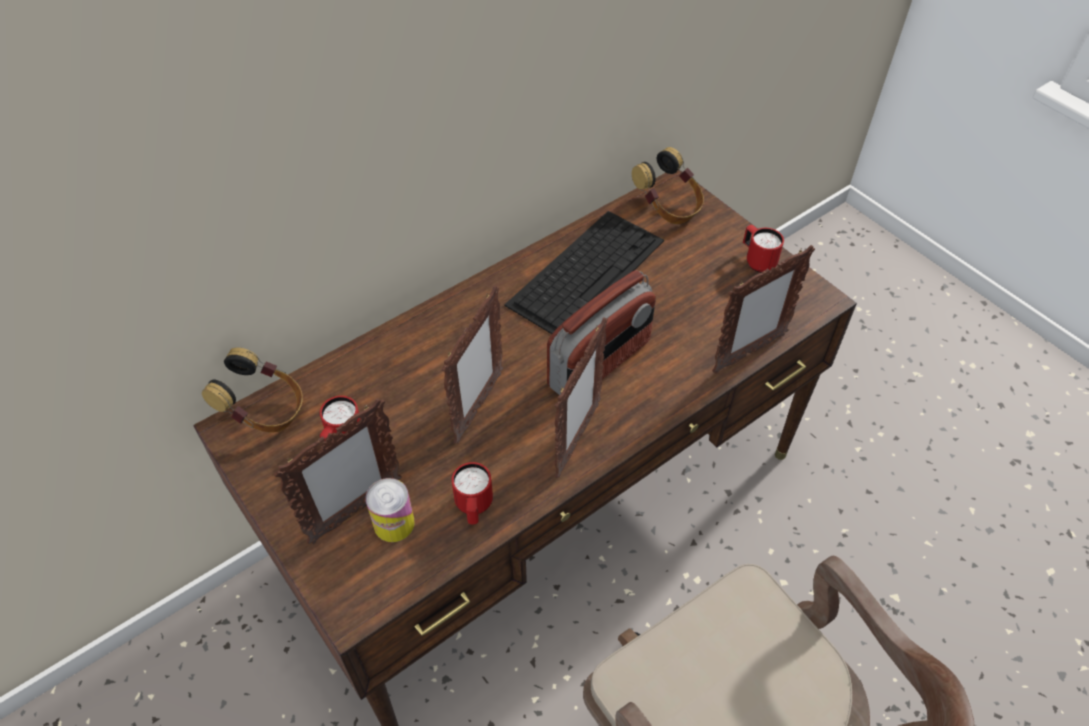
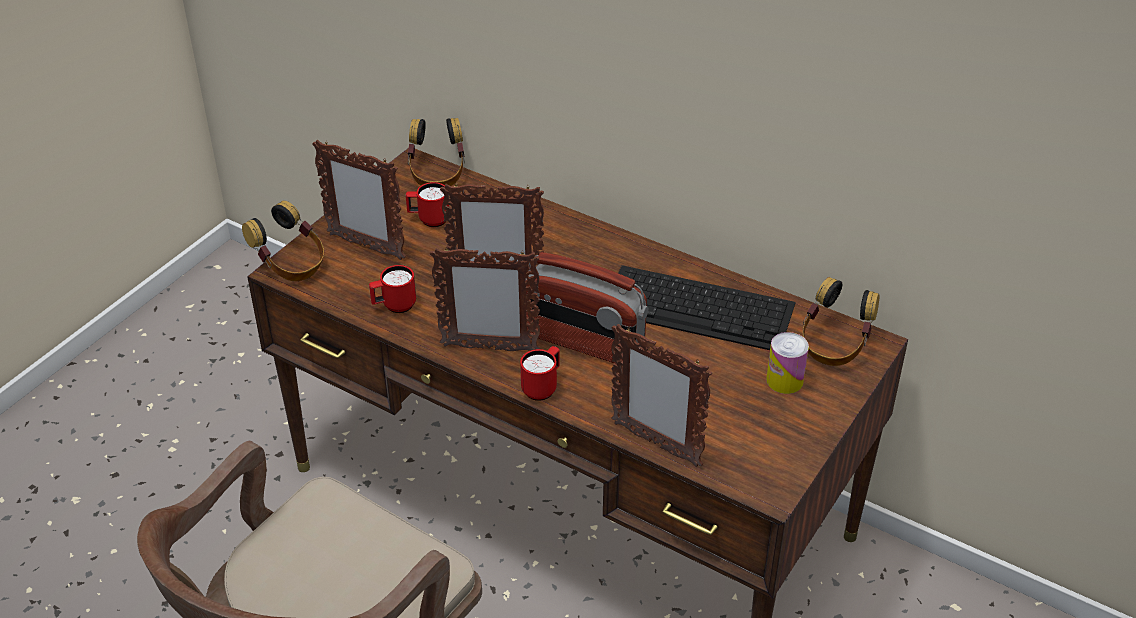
camera: 70 degrees right, 10 degrees down
(346, 599) = (291, 265): none -> headphones
(394, 523) = (363, 269): can -> can (784, 380)
(757, 261) = (796, 429): red mug -> red mug (542, 387)

